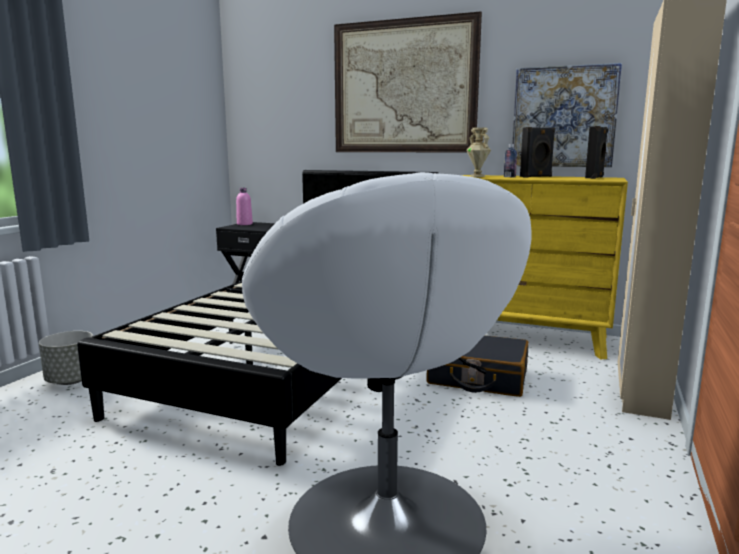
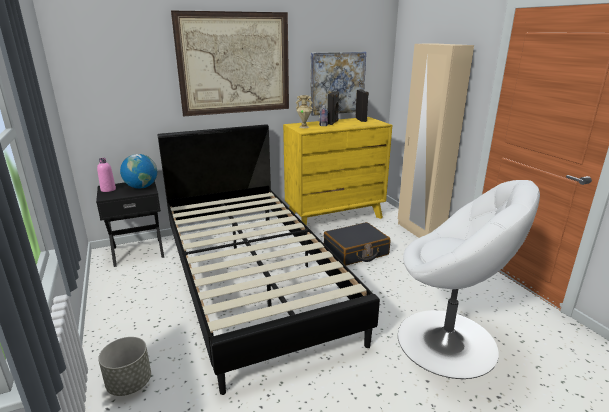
camera: 45 degrees left, 10 degrees up
(271, 226) = (141, 187): none -> globe

